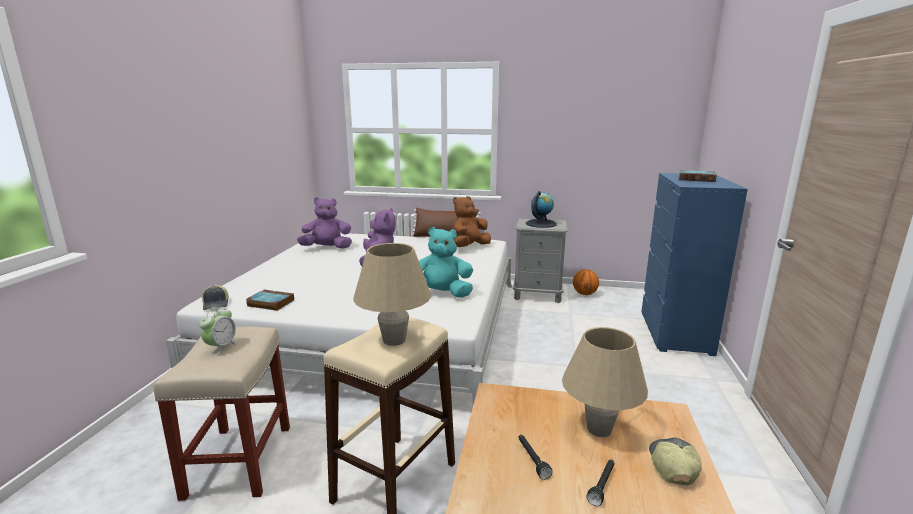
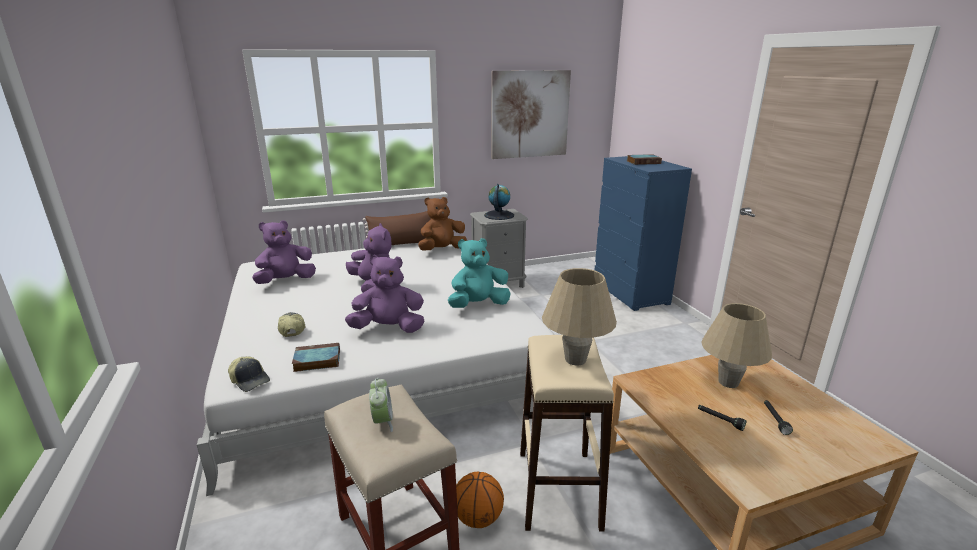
camera: 30 degrees left, 5 degrees up
(347, 294) = (389, 328): none -> purple plush toy
(469, 247) = (442, 250): brown plush toy -> brown plush toy turned 45 degrees clockwise
(584, 294) = (535, 274): basketball -> basketball (478, 518)
(596, 125) = (530, 114): none -> picture
(671, 466) = (790, 391): cap -> cap (291, 329)

